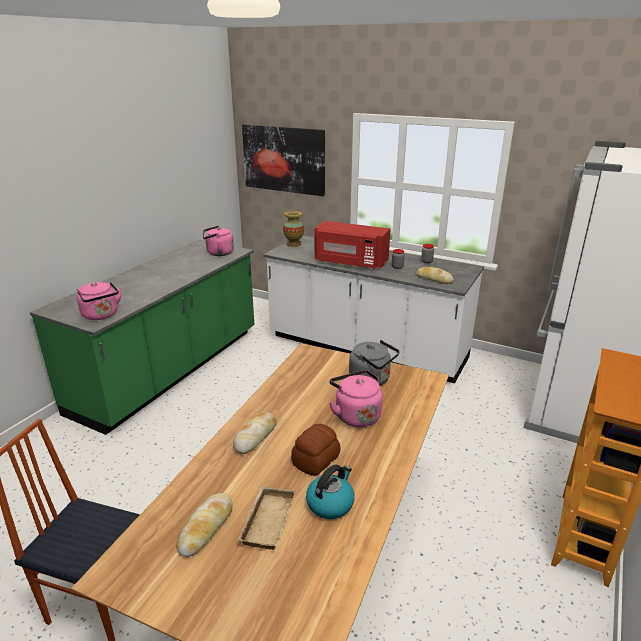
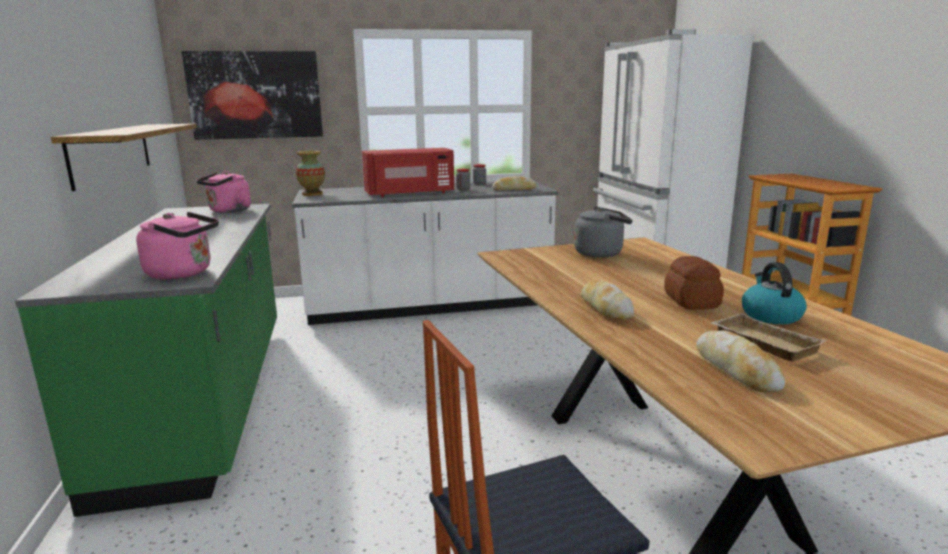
camera: 40 degrees left, 10 degrees down
(147, 213) = (112, 153): none -> shelf
(356, 415) = (645, 272): pink kettle -> none

